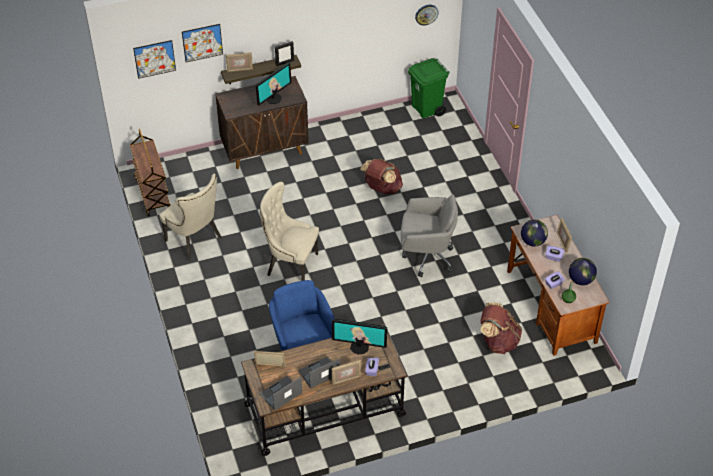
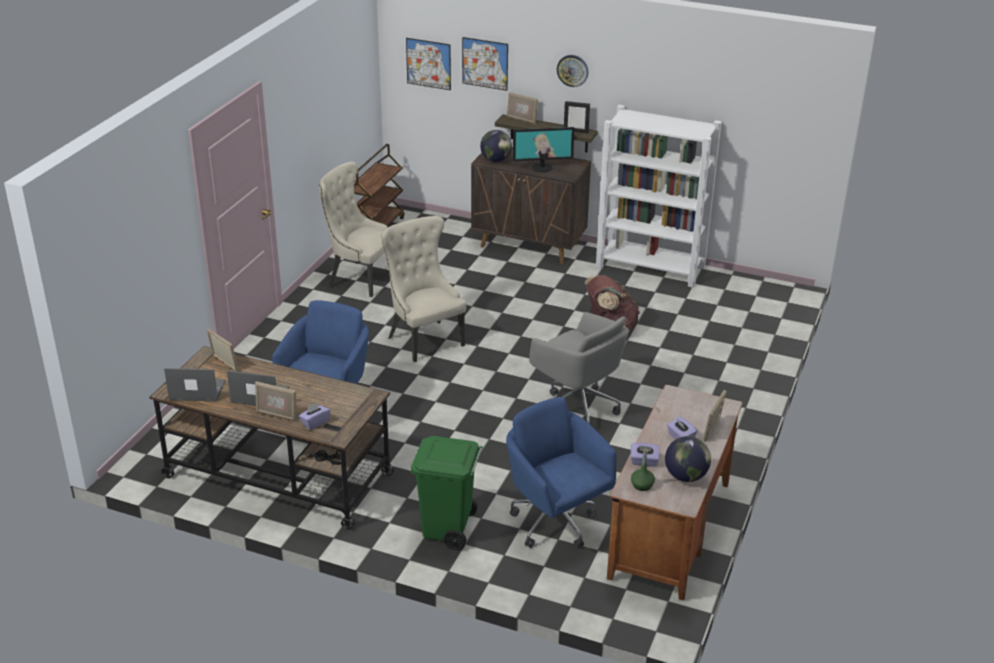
camera: 40 degrees right, 15 degrees down
(194, 240) = (361, 279): beige chair -> beige chair turned 120 degrees clockwise
(354, 126) = (650, 267): none -> white bookcase
(359, 347) = (333, 397): monitor -> none
(426, 14) = (781, 142): wall clock -> wall clock (572, 70)
(427, 109) = (754, 287): green trash can -> green trash can (448, 529)
(498, 341) = (556, 526): brown backpack -> blue office chair
(533, 242) = (674, 410): globe -> globe (496, 160)

